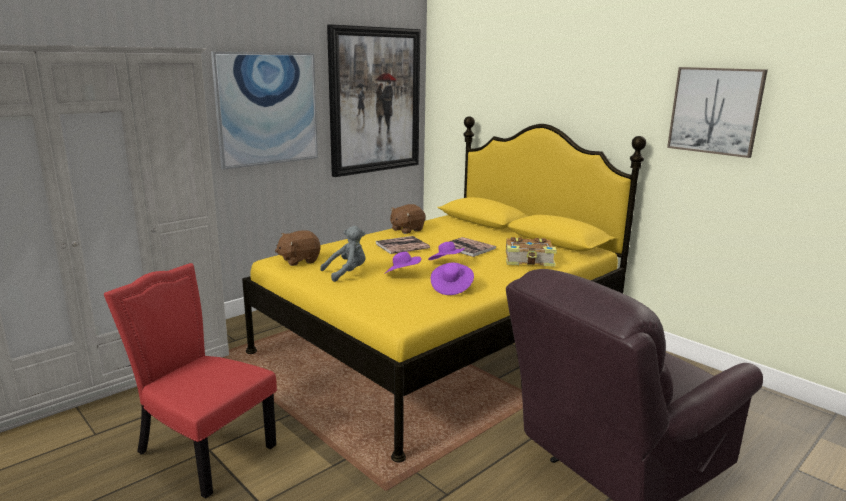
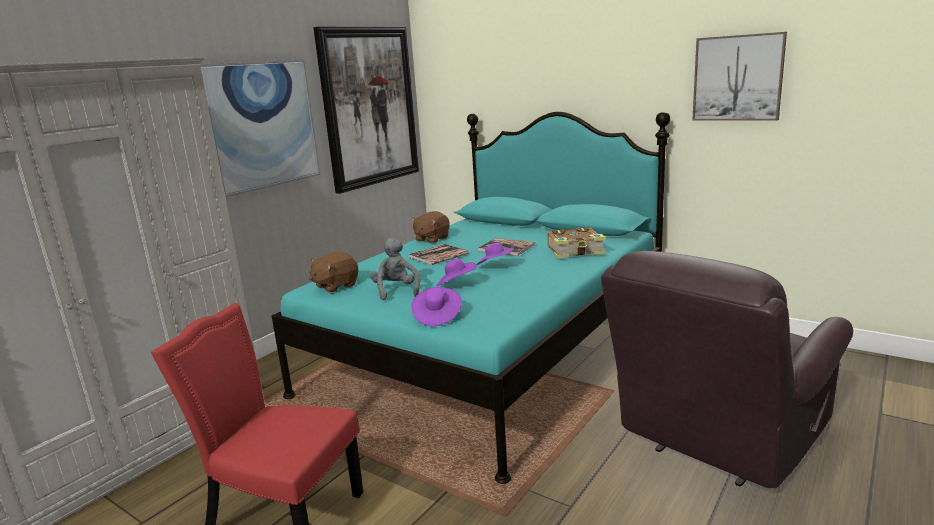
camera: 10 degrees left, 0 degrees up
(347, 273) = (396, 291): grey plush toy -> grey plush toy turned 60 degrees counterclockwise
(440, 344) = (489, 353): yellow bed -> turquoise bed
(451, 288) = (516, 289): purple hat -> purple hat (437, 317)

